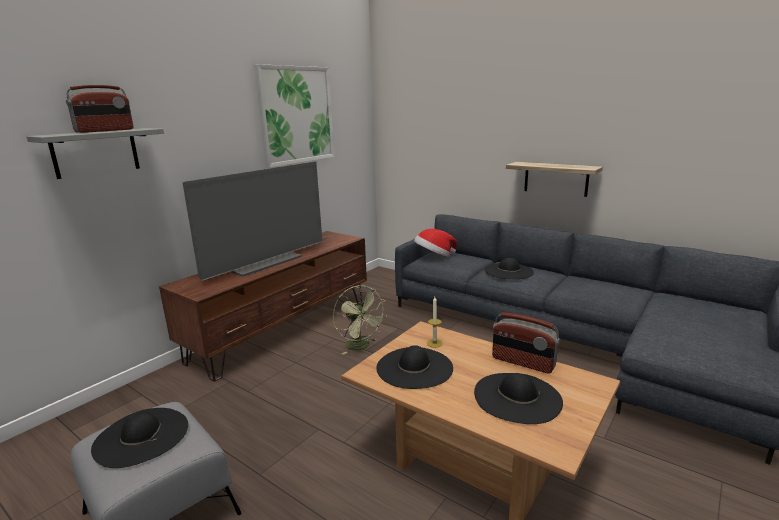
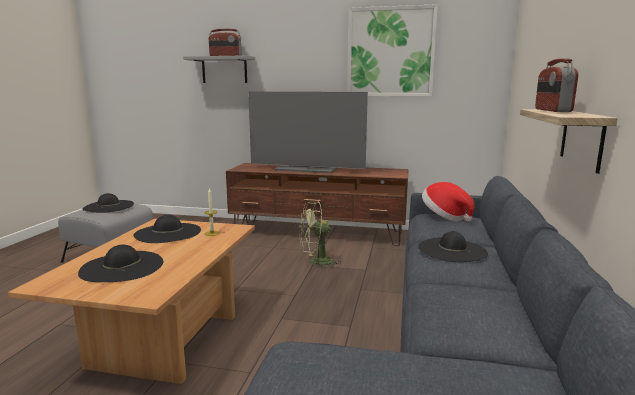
camera: 65 degrees right, 5 degrees down
(361, 347) = (316, 262): green fan -> green fan turned 45 degrees clockwise
(523, 362) = (185, 264): radio -> radio (552, 110)

